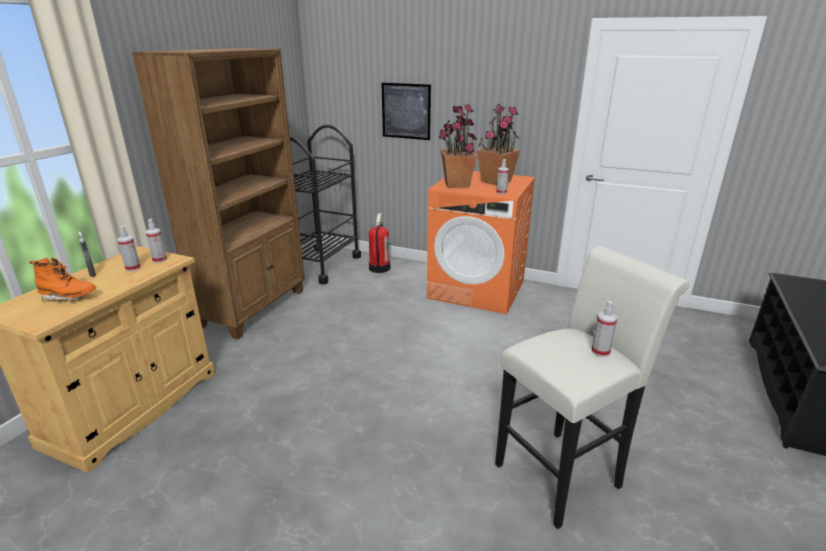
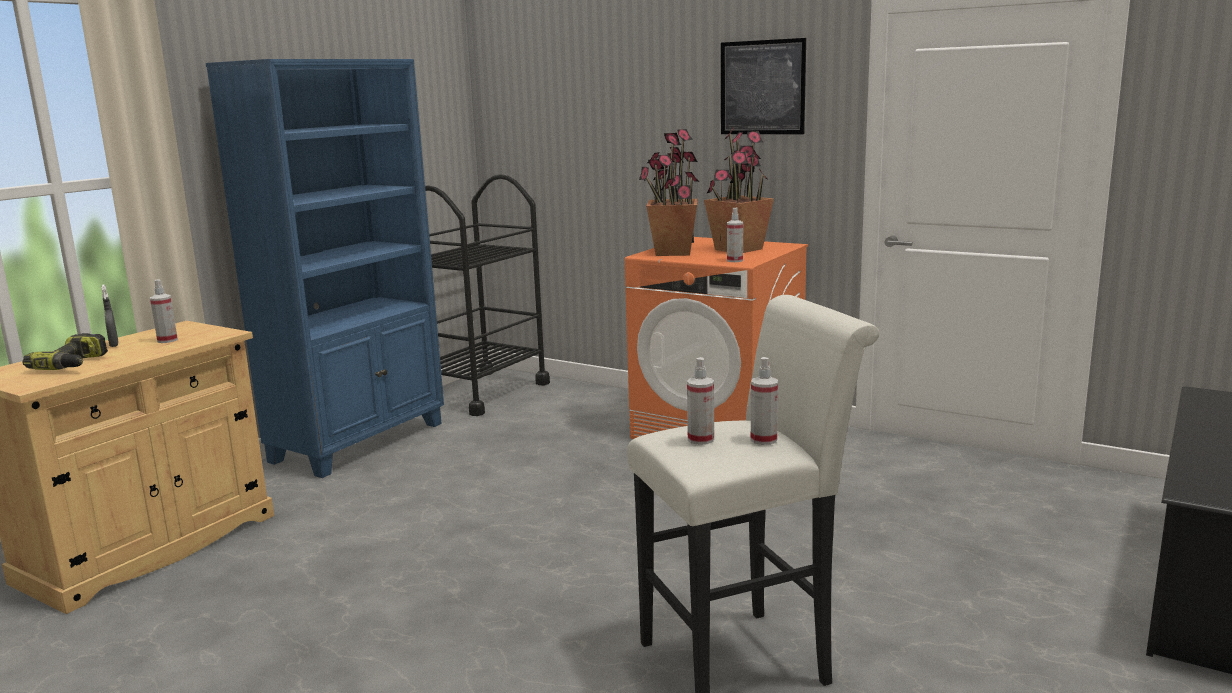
camera: 10 degrees right, 10 degrees down
(69, 297) = (75, 365): orange boot -> power drill
(159, 260) = (206, 333): spray bottle -> spray bottle (701, 439)
(254, 308) = (360, 442): brown bookcase -> blue bookcase
(379, 268) = (572, 398): fire extinguisher -> none
(406, 111) = (614, 150): picture -> picture (762, 87)

